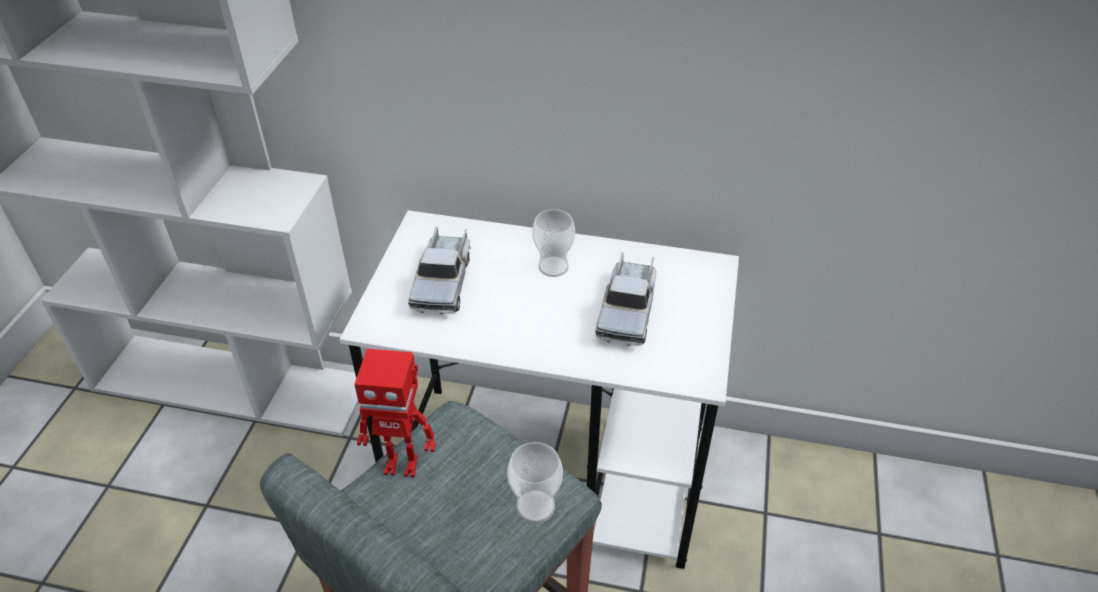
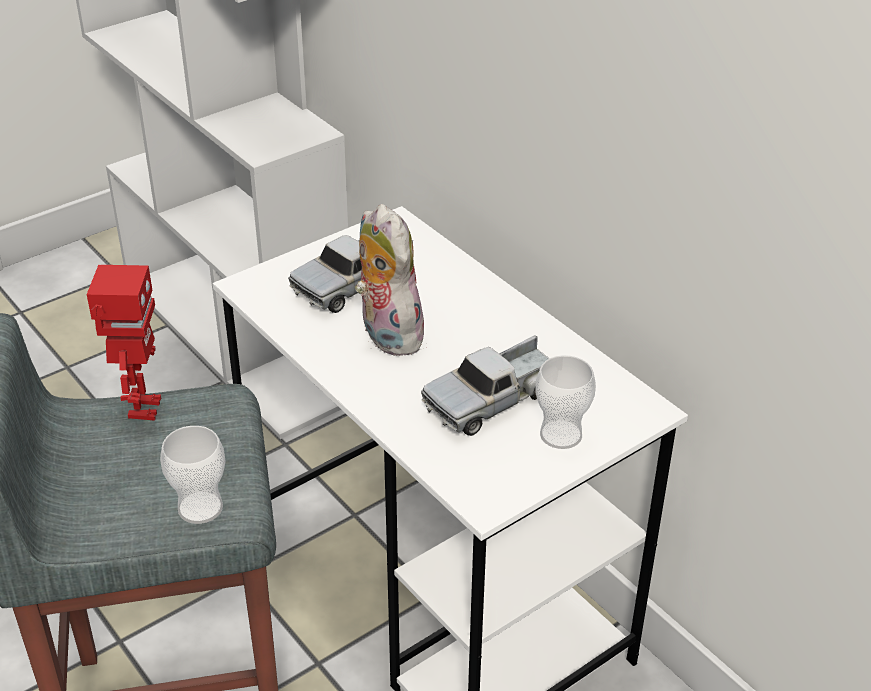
camera: 40 degrees right, 5 degrees down
(402, 464) = (142, 408): toy robot -> toy robot turned 135 degrees counterclockwise
(510, 306) = (386, 334): none -> plush toy
(553, 267) = (472, 322): cup -> cup (561, 435)

